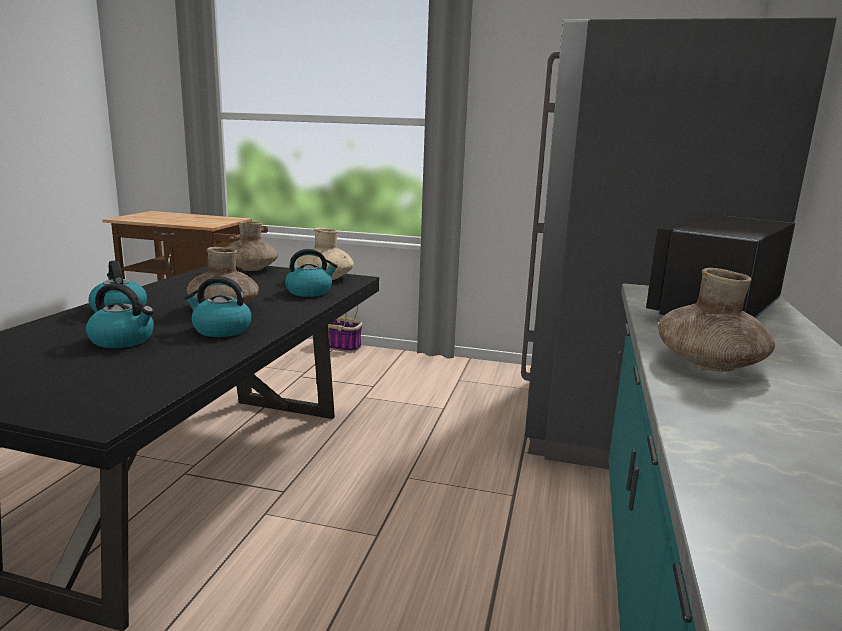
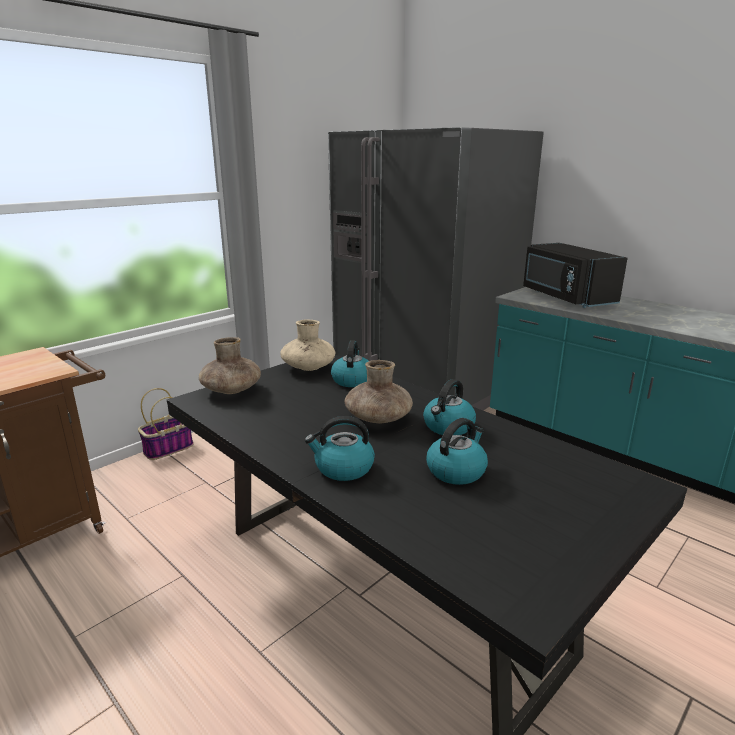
camera: 60 degrees left, 5 degrees up
(709, 364) = (652, 318): brown vase -> none

